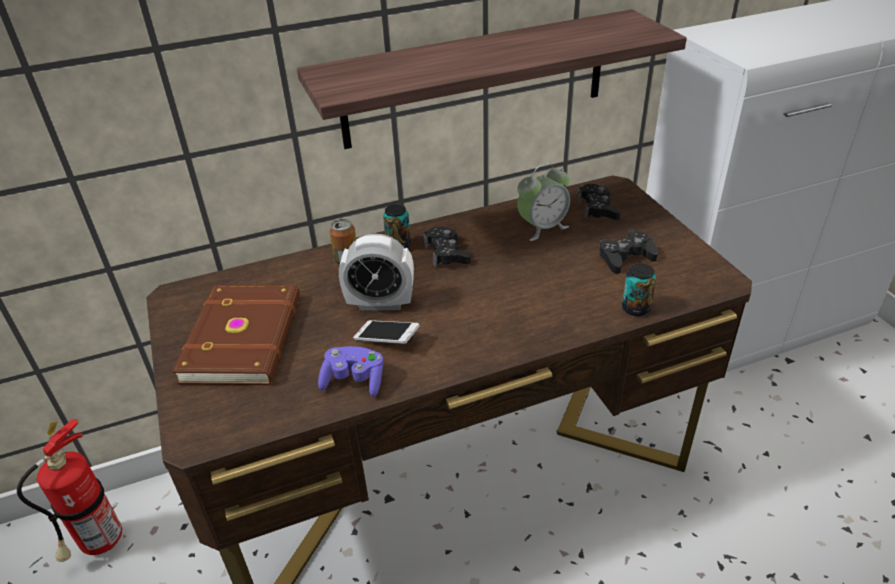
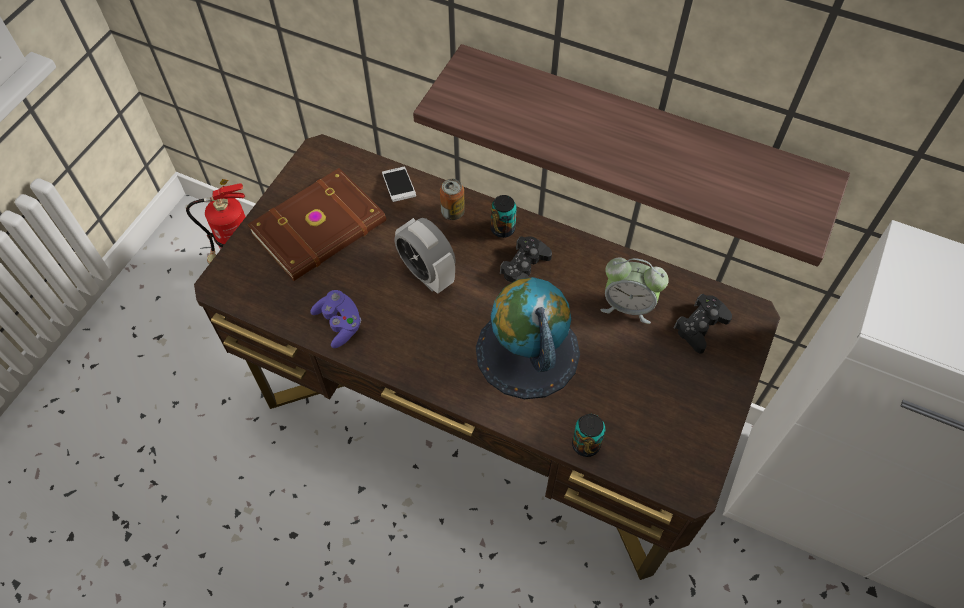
camera: 45 degrees right, 20 degrees up
(387, 339) = (395, 309): phone -> phone (399, 189)
(520, 292) = (527, 352): none -> globe
(625, 257) = (648, 394): black game controller -> none

